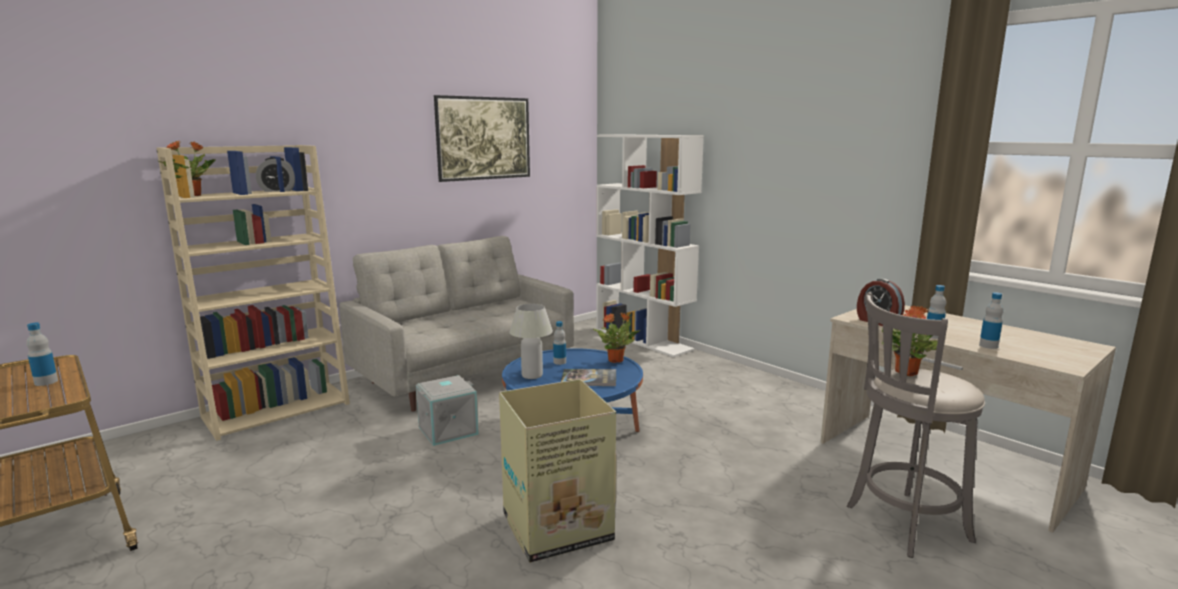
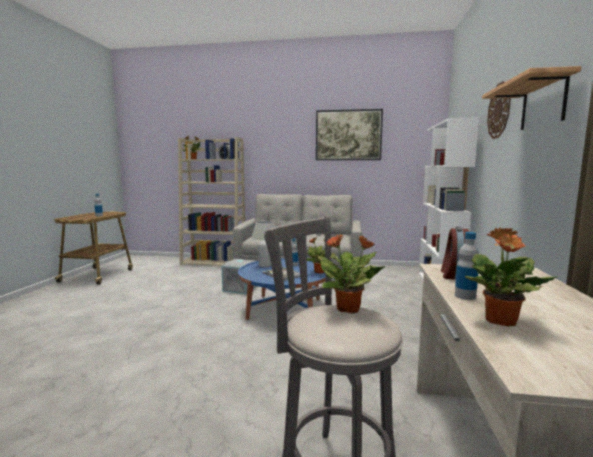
camera: 50 degrees right, 5 degrees down
(555, 528) = (175, 340): cardboard box -> none
(748, 136) = (499, 110): none -> wall clock
(834, 147) = (543, 104): none -> shelf
(988, 346) = (500, 321): bottle -> potted plant

